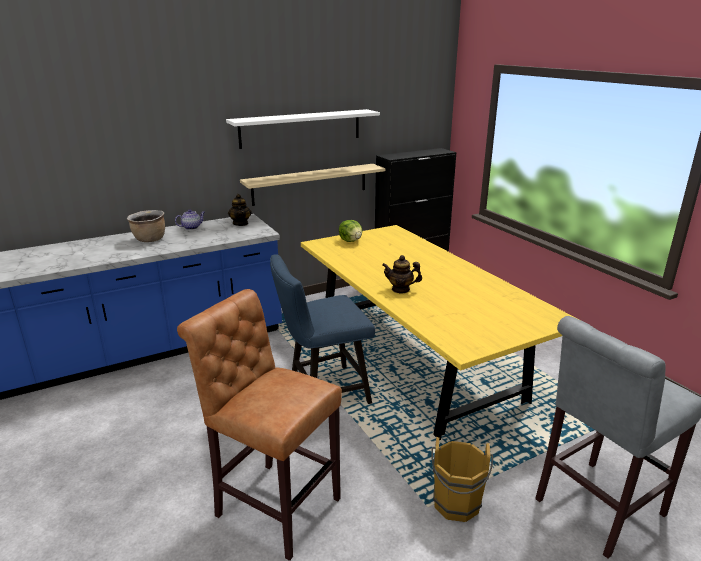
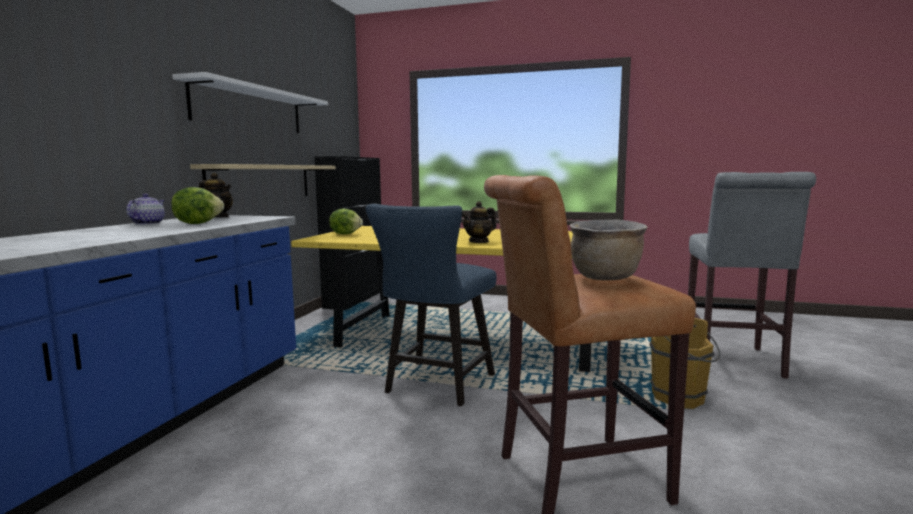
camera: 45 degrees left, 15 degrees down
(149, 240) = (105, 232): brown cooking pot -> brown cooking pot (606, 278)
(207, 235) = (197, 223): none -> lettuce

